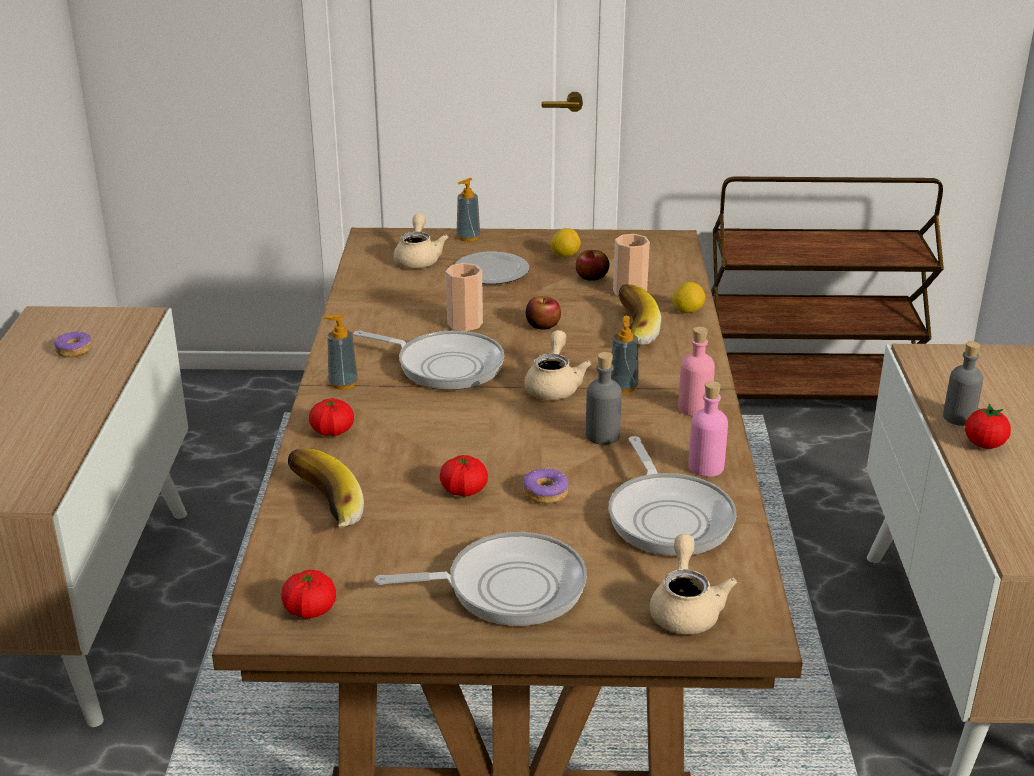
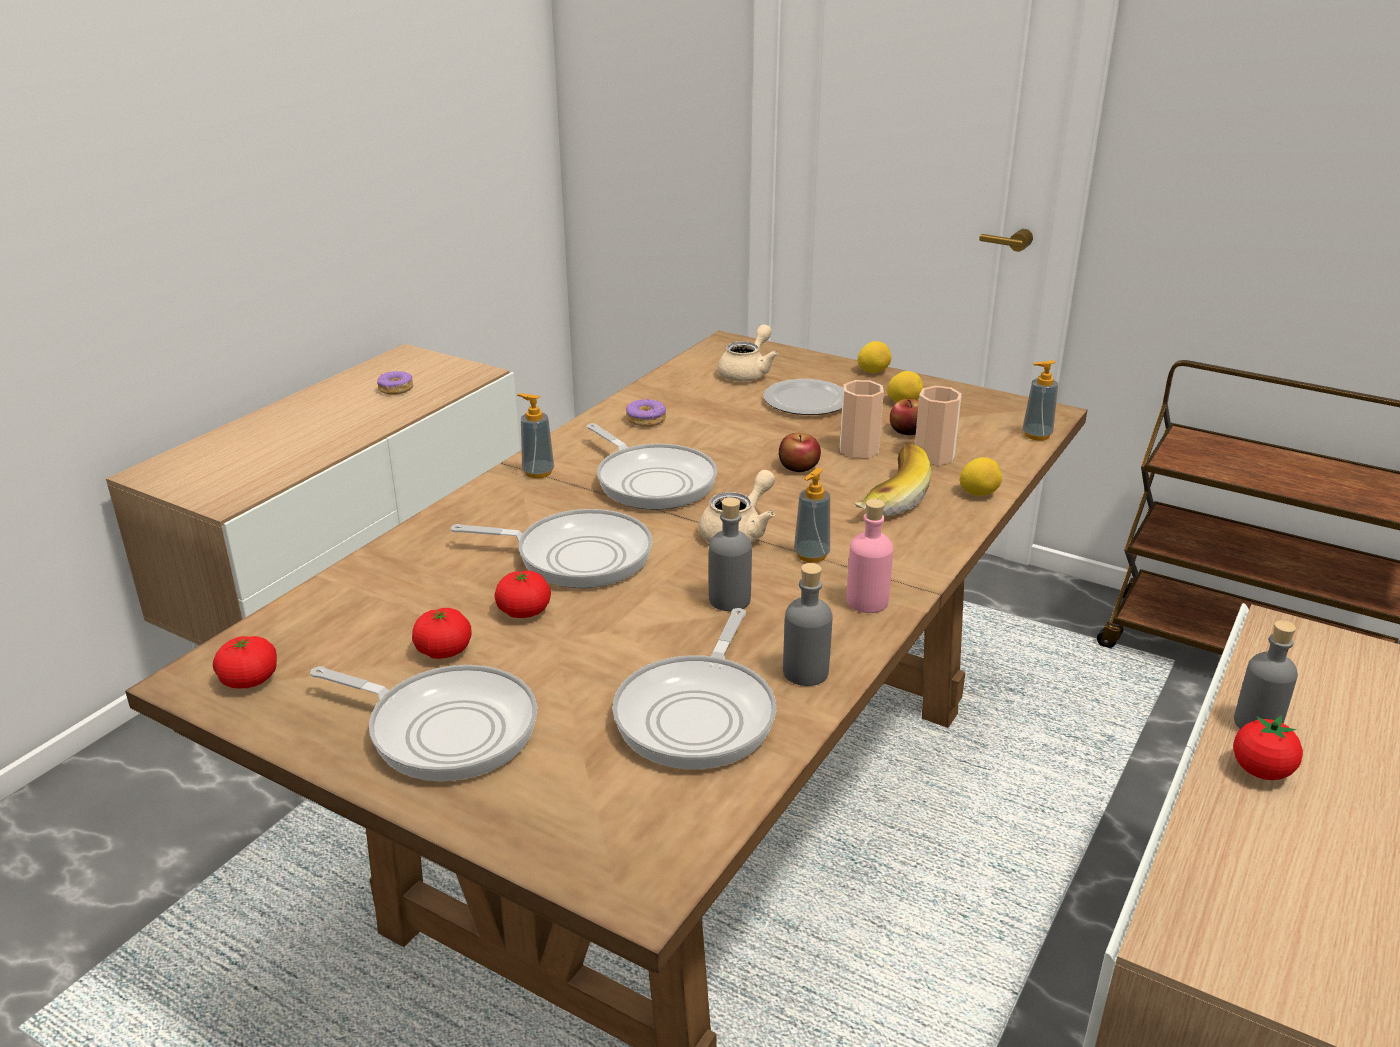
camera: 30 degrees right, 0 degrees up
(321, 507) = (378, 583): banana -> none
(332, 431) = (475, 514): tomato -> tomato (444, 650)
(454, 439) = (576, 556): none -> frying pan
(465, 323) = (720, 445): cup -> cup (859, 450)
(468, 238) = (821, 363): soap dispenser -> soap dispenser (1036, 435)
(515, 235) = (873, 371): none -> lemon
(545, 493) = (600, 641): donut -> donut (646, 420)
(685, 608) = (597, 828): beige teapot -> none
(706, 467) = (805, 672): pink bottle -> grey bottle

